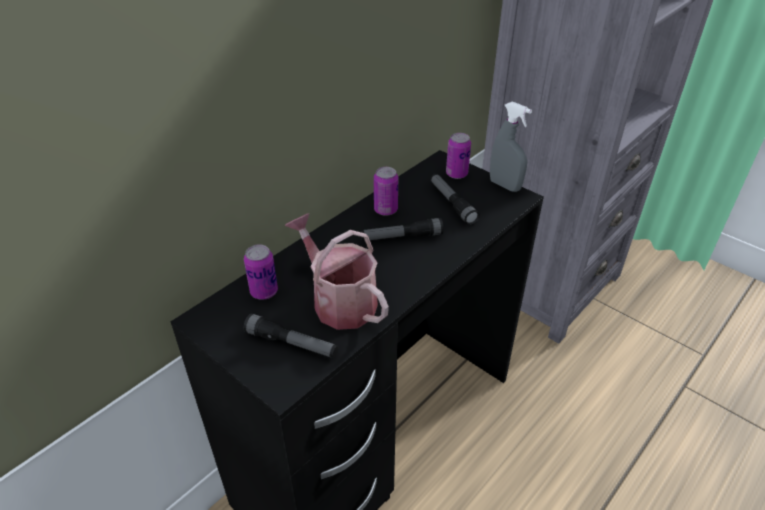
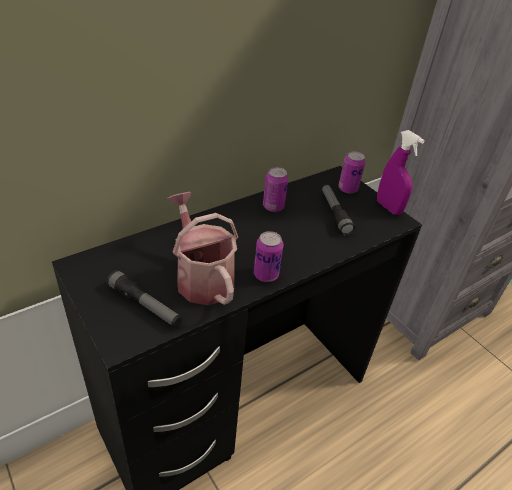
camera: 10 degrees right, 0 degrees up
(264, 292) = (140, 254): can -> can (266, 275)
(401, 237) = (278, 233): flashlight -> none
(505, 185) = (388, 207): grey spray bottle -> purple spray bottle

